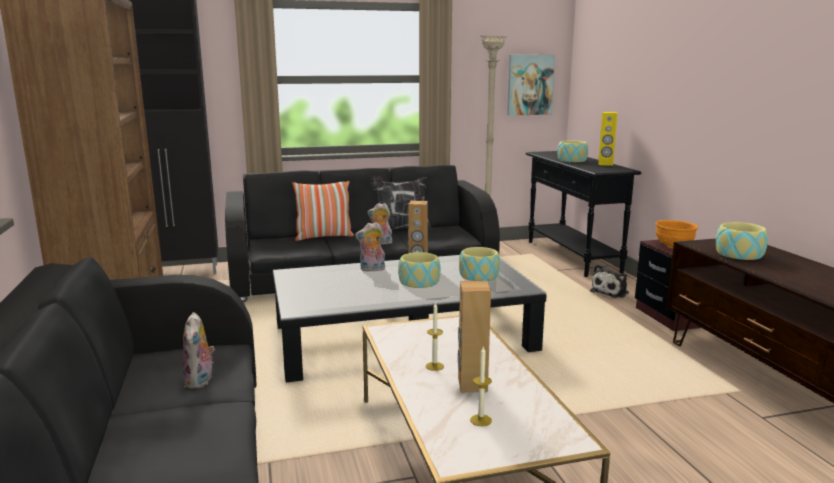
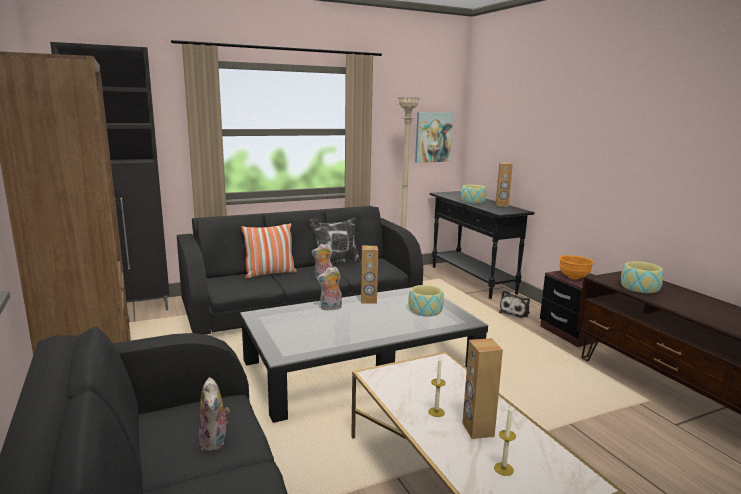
camera: 10 degrees left, 0 degrees up
(418, 282) = (377, 319): bowl -> none
(605, 164) = (502, 205): yellow speaker -> brown speaker

